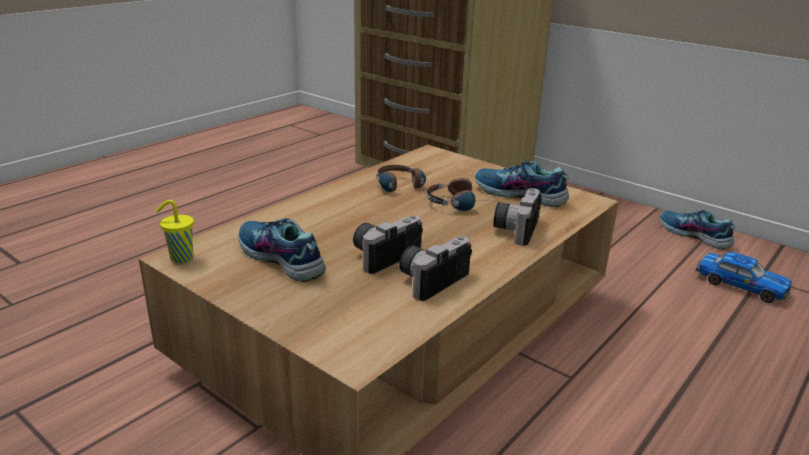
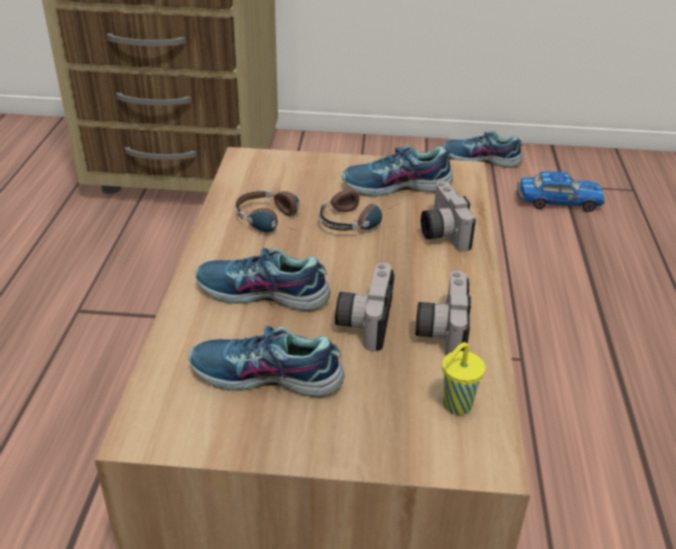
camera: 35 degrees left, 10 degrees up
(180, 258) = (149, 433): yellow cup -> yellow cup (455, 406)
(338, 220) = (262, 294): none -> shoe

